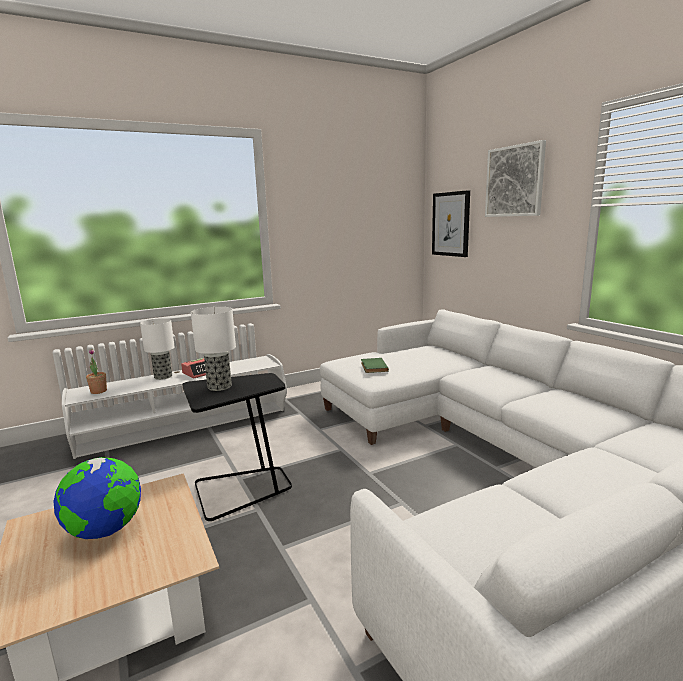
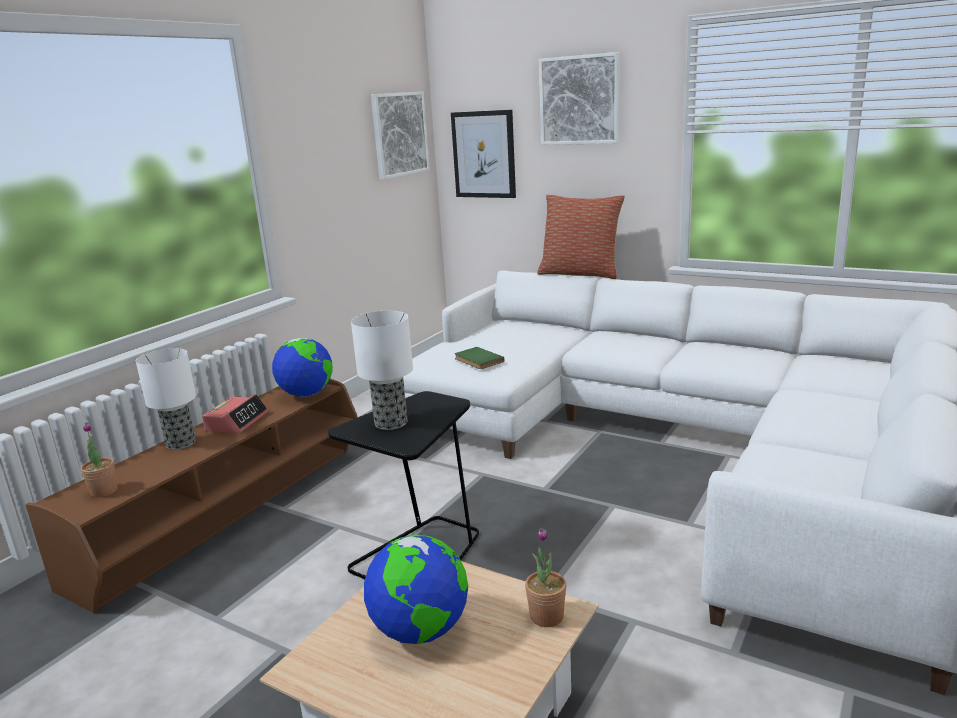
camera: 30 degrees left, 5 degrees up
(177, 557) = (546, 616): none -> potted plant
(187, 427) = (229, 513): white tv stand -> brown tv stand
(256, 366) = (306, 394): none -> globe
(390, 207) = (399, 134): none -> picture
(493, 318) = (580, 273): none -> pillow

